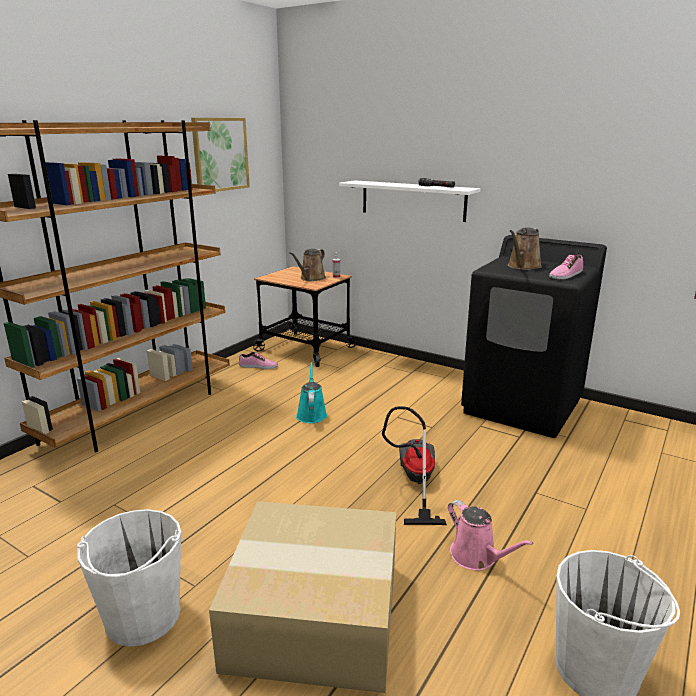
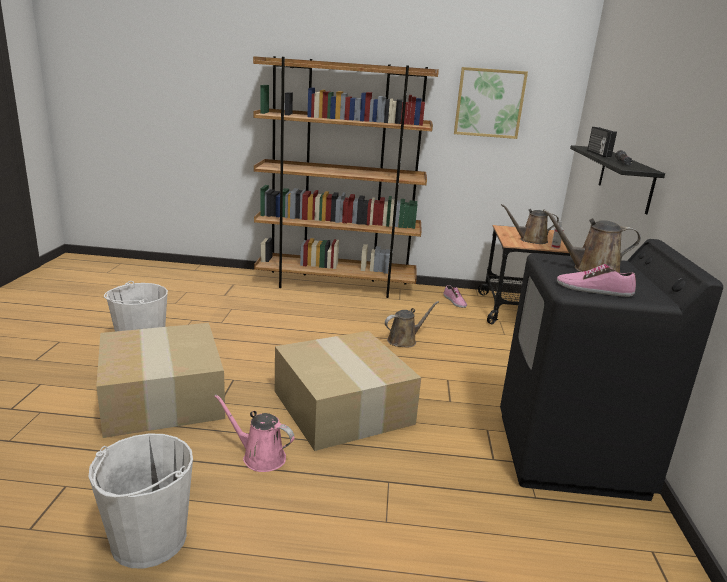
camera: 60 degrees right, 0 degrees up
(311, 414) = (404, 340): turquoise watering can -> brown watering can
(390, 184) = (597, 153): none -> radio
(412, 200) = (625, 178): white shelf -> black shelf
(414, 482) = (345, 407): vacuum cleaner -> cardboard box
(476, 557) = (260, 456): pink watering can -> pink watering can turned 90 degrees clockwise

